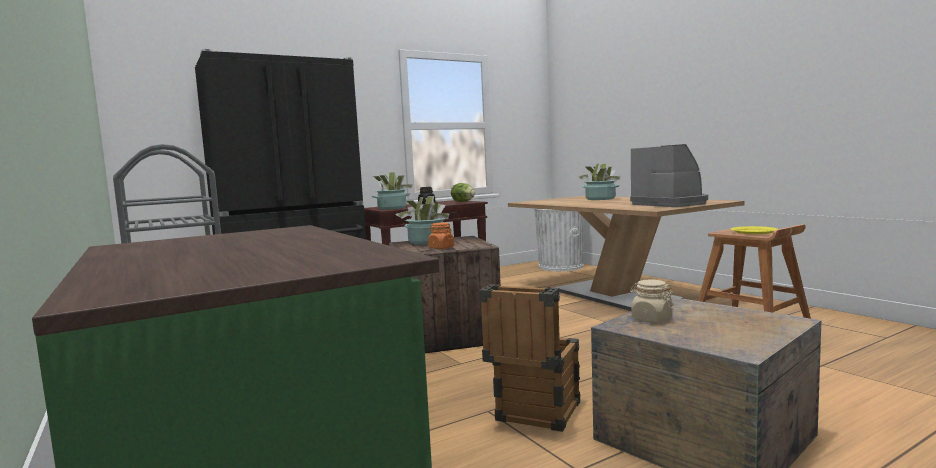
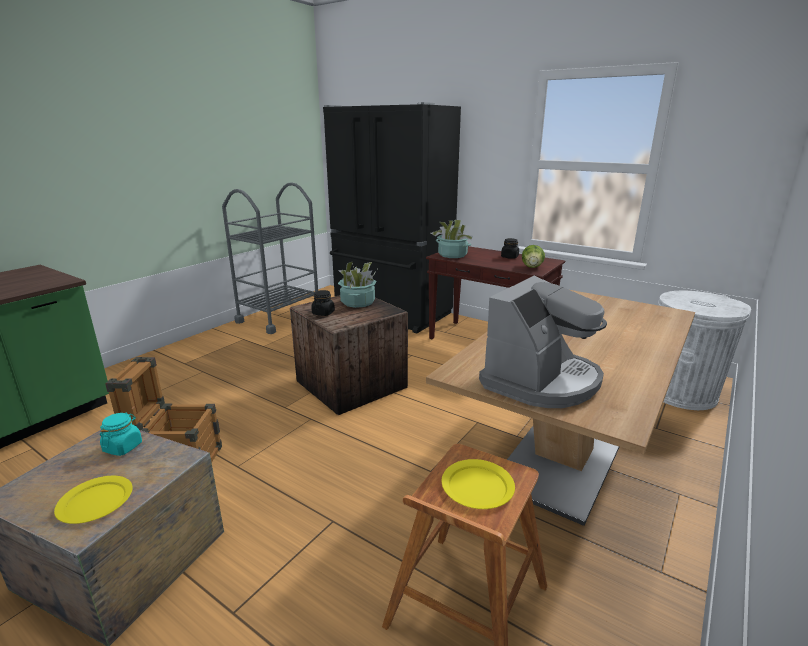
camera: 65 degrees right, 15 degrees up
(441, 248) = (323, 313): orange jar -> black jar
(600, 199) = (624, 327): potted plant -> none
(651, 319) = (123, 447): beige jar -> turquoise jar
(748, 321) = (95, 502): none -> yellow plate

